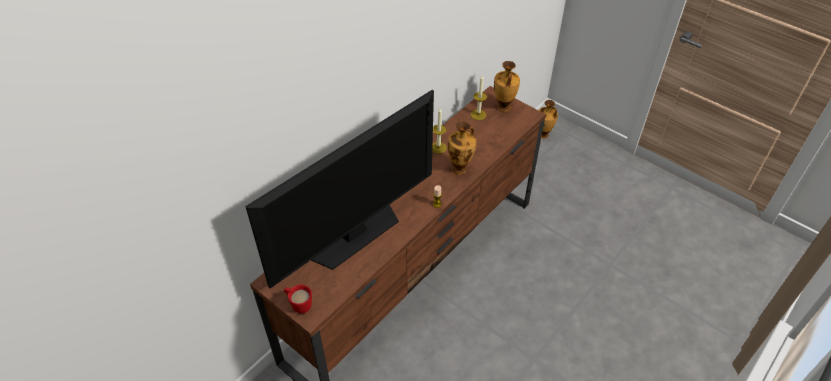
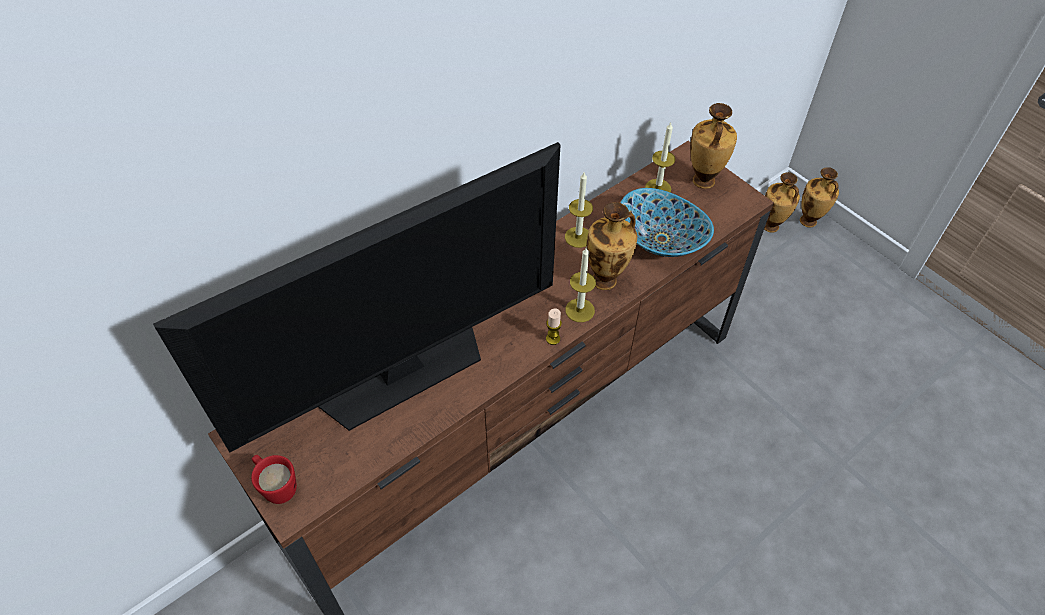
camera: 10 degrees right, 5 degrees up
(448, 187) = (580, 310): none -> candle
(486, 143) = (661, 240): none -> bowl
(565, 129) = (808, 222): none -> vase

